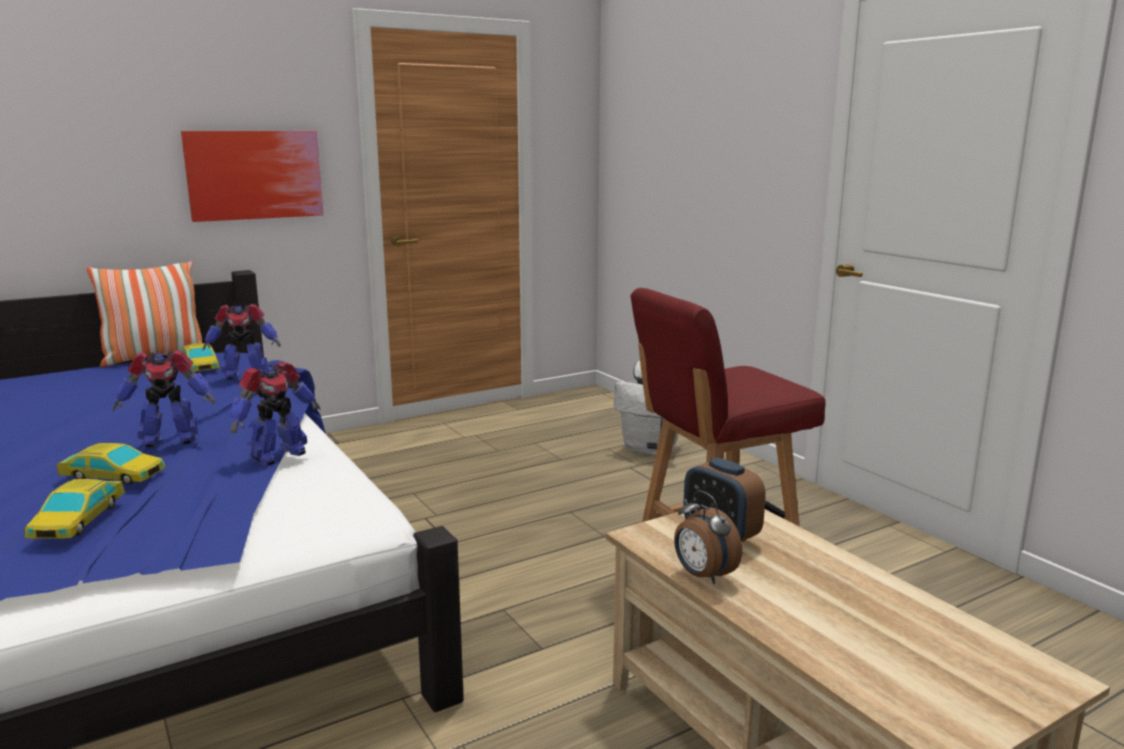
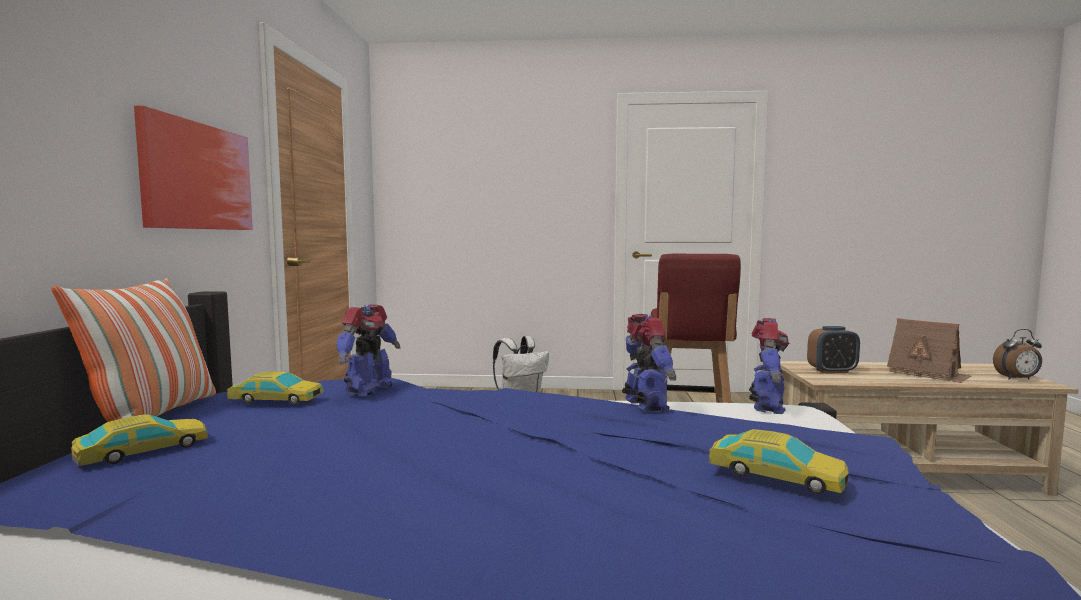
camera: 55 degrees left, 10 degrees down
(113, 475) = (646, 454): toy car -> toy car (143, 451)
(169, 440) = (557, 427): toy robot -> toy robot (766, 406)
(702, 576) = (882, 381): alarm clock -> alarm clock (1017, 379)
(837, 611) = (927, 373): none -> toy house

